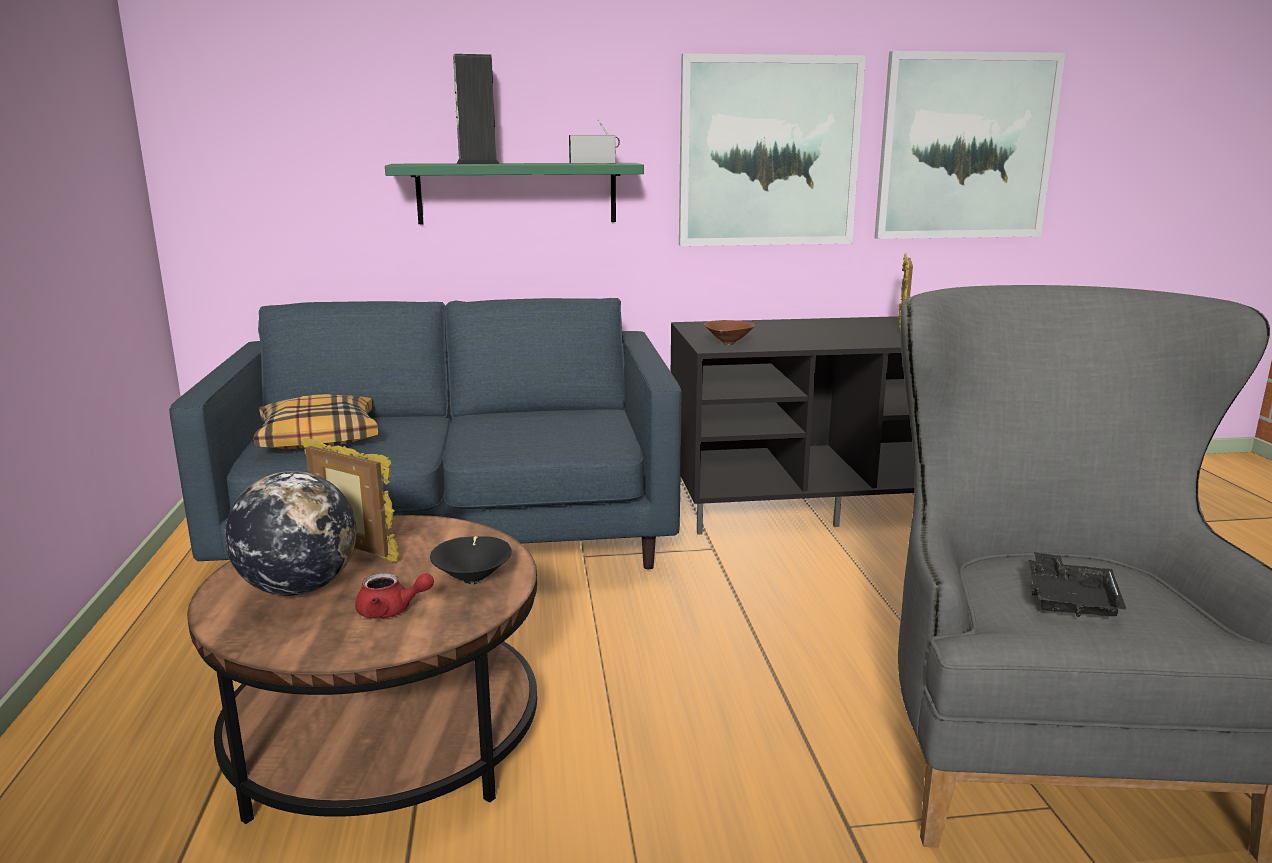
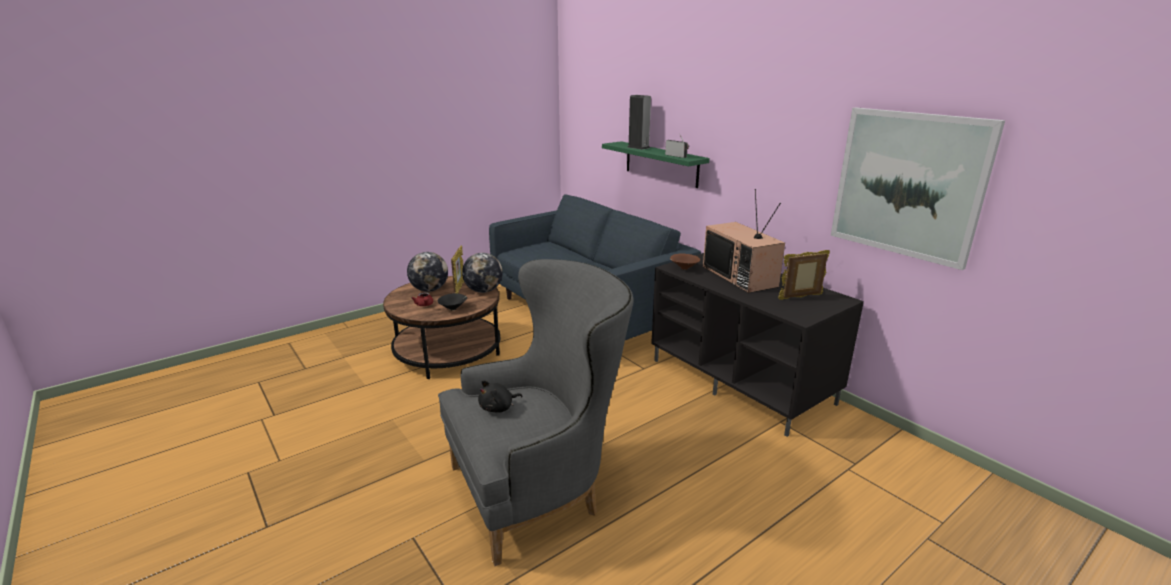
camera: 60 degrees right, 5 degrees up
(319, 437) = (540, 251): pillow -> none
(420, 530) = (483, 291): none -> globe
(768, 152) = (774, 164): picture -> none
(799, 331) = (741, 277): none -> television
(1070, 599) = (498, 408): black tray -> black plush toy

